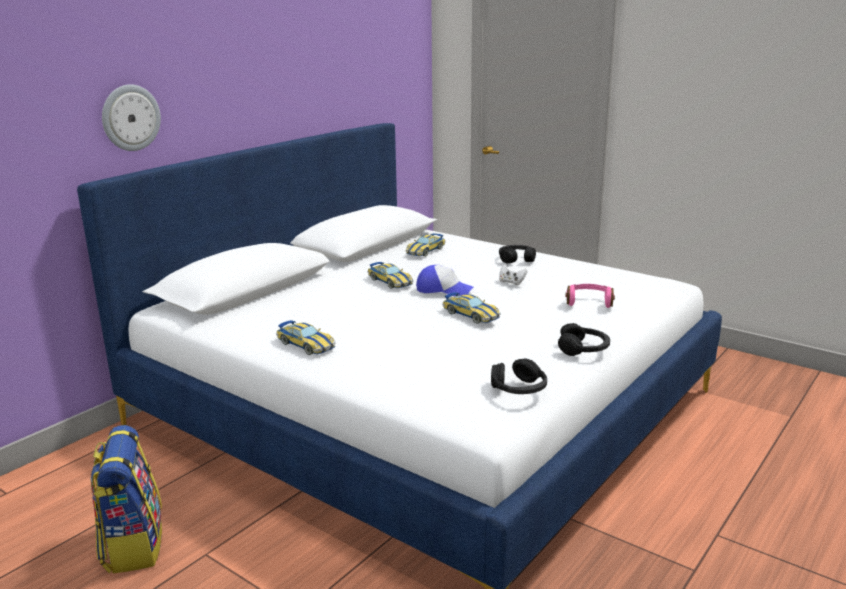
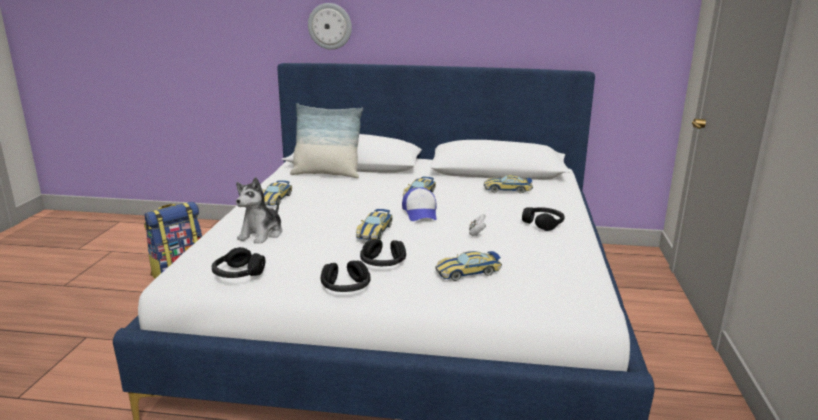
camera: 60 degrees right, 0 degrees up
(257, 307) = (326, 174): none -> pillow
(414, 366) = (262, 234): none -> plush toy
(544, 327) = (382, 263): none -> black headphones
(589, 302) = (468, 272): pink headphones -> toy car

